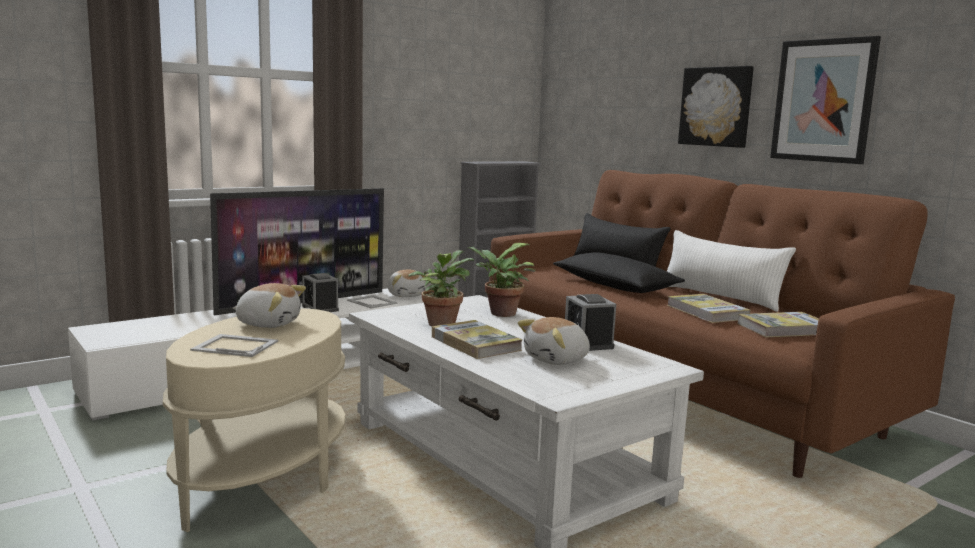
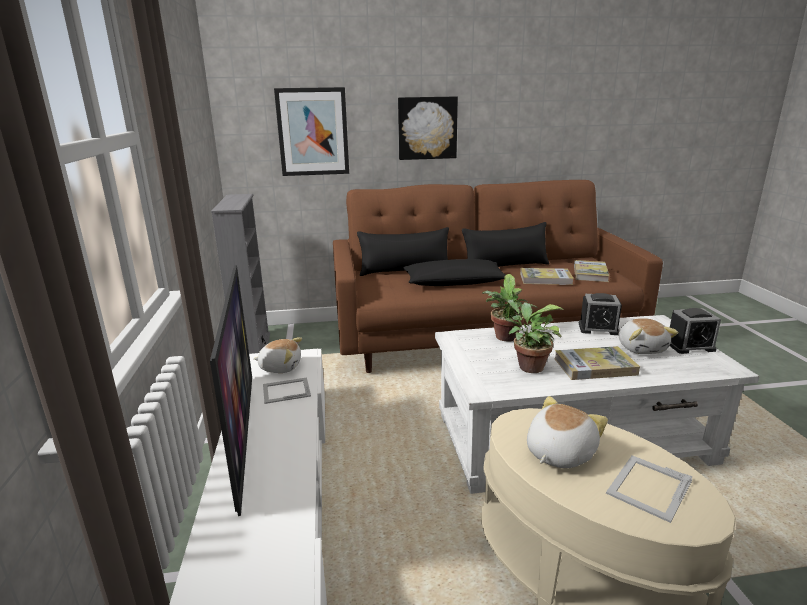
camera: 60 degrees left, 10 degrees up
(320, 308) = (280, 426): alarm clock -> alarm clock (689, 346)
(720, 297) = (505, 266): white pillow -> black pillow
(823, 101) = (509, 121): picture -> picture (313, 132)

